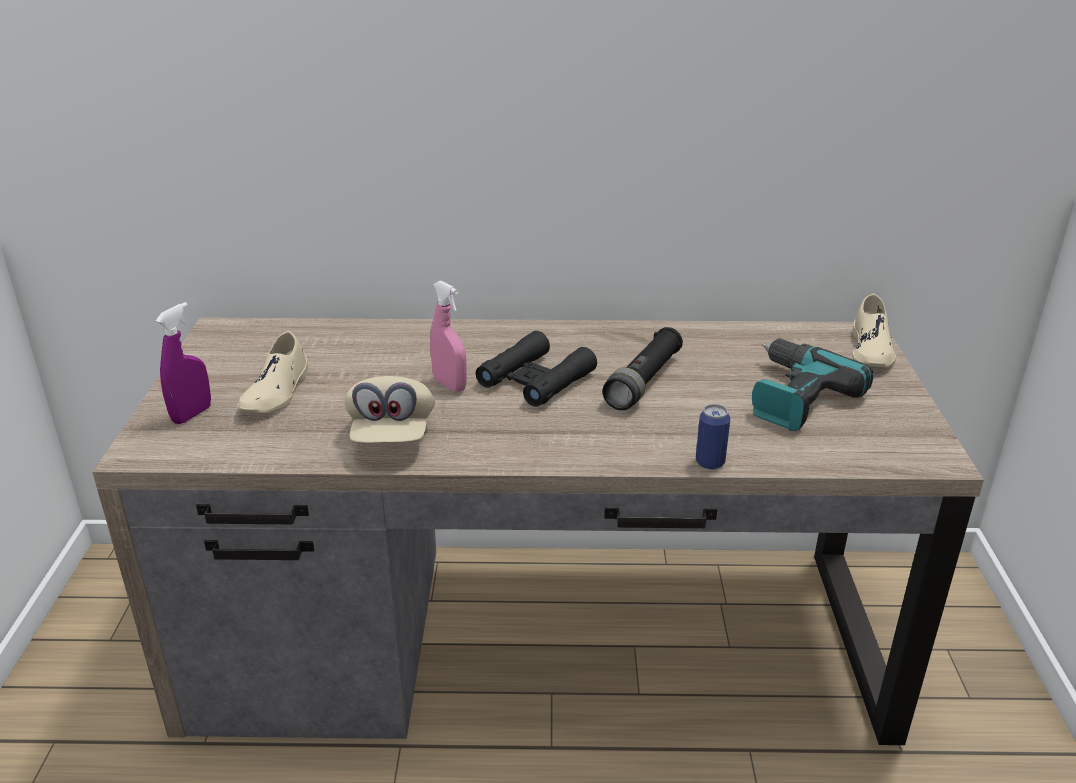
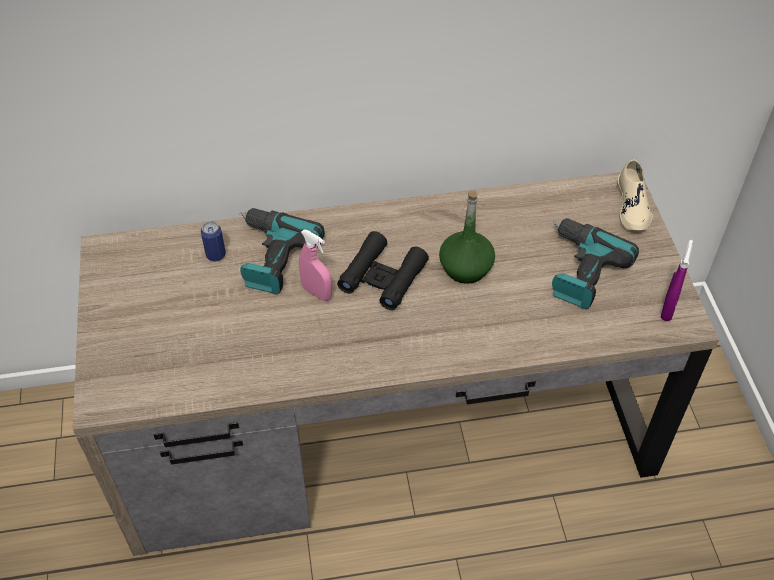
camera: 10 degrees left, 20 degrees up
(192, 414) = (124, 356): purple spray bottle -> purple spray bottle (667, 309)
(276, 392) = (182, 321): beige shoe -> none
(392, 434) = (289, 355): beige cap -> none
(407, 351) = (271, 257): none -> power drill
(644, 381) = (466, 268): black flashlight -> green bottle
(710, 462) = (529, 351): can -> can (216, 255)

